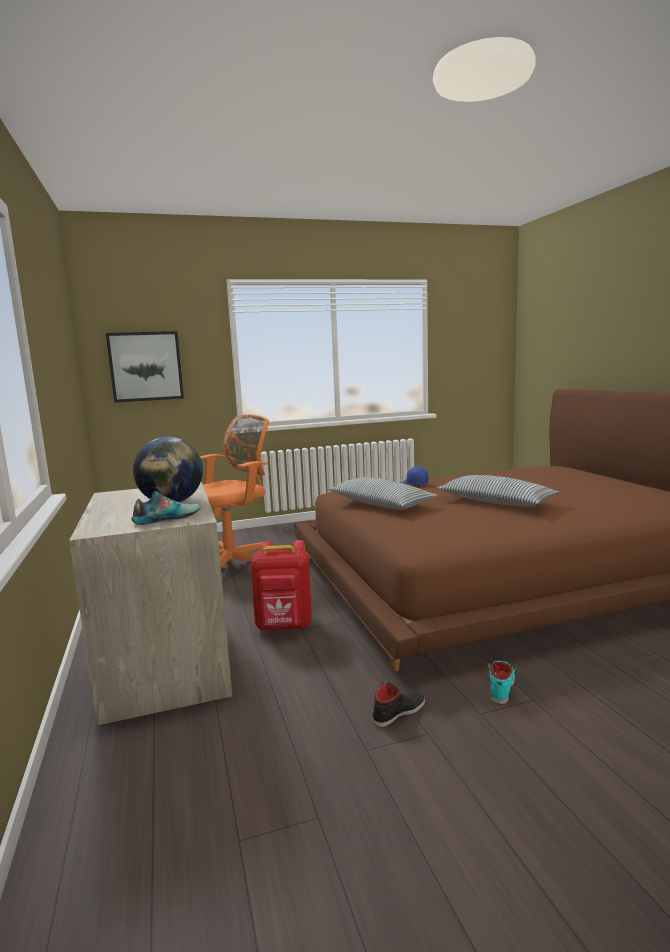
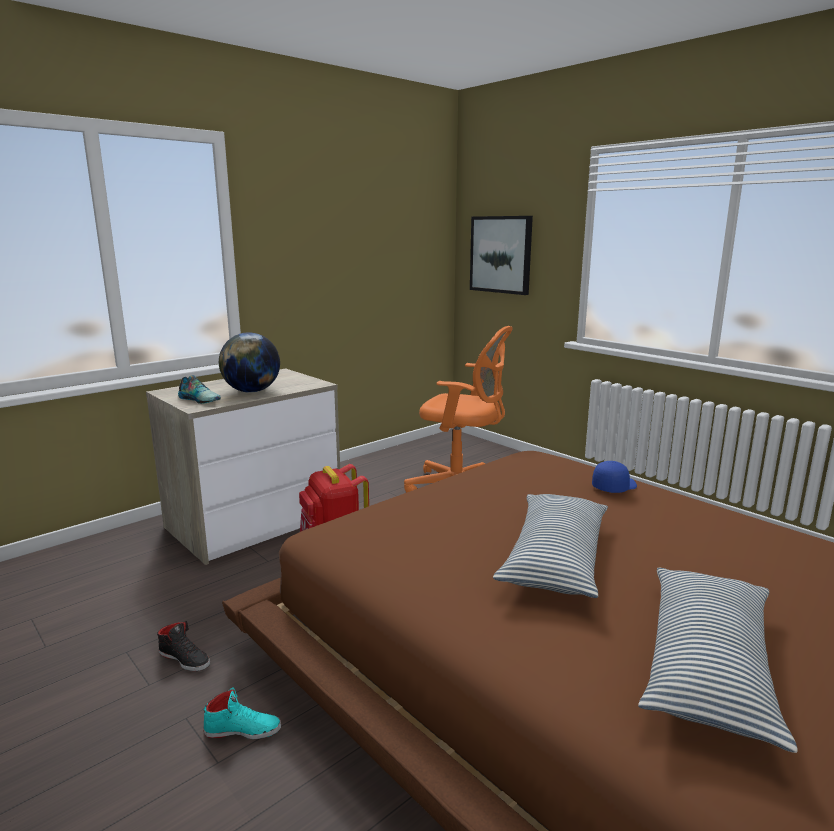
camera: 65 degrees right, 5 degrees up
(380, 504) = (481, 483): pillow -> pillow (708, 665)

